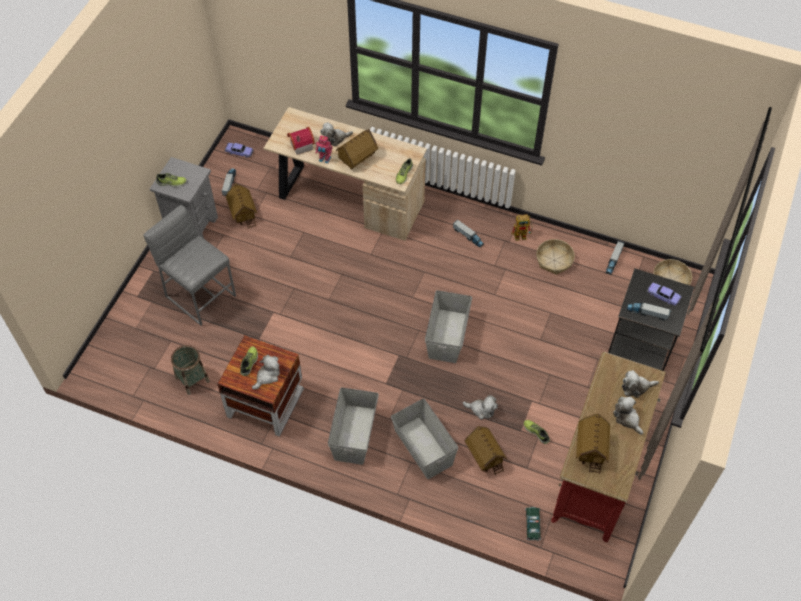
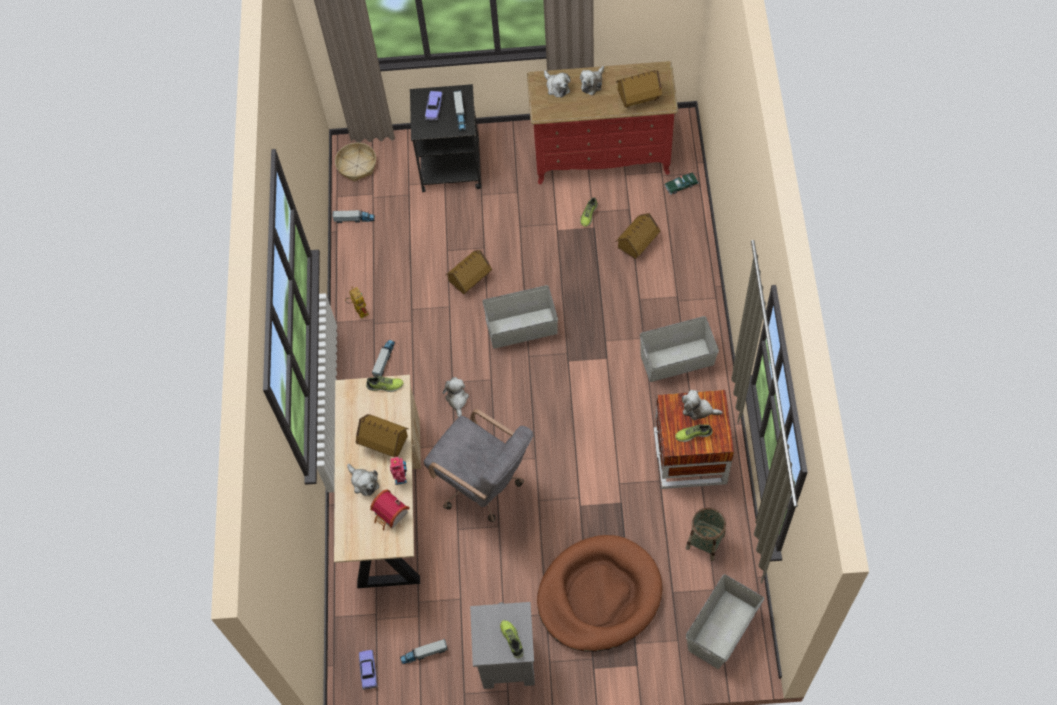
camera: 110 degrees left, 5 degrees up
(200, 295) = (599, 595): grey stool -> brown dog bed
(243, 214) = (463, 611): toy house -> toy house (470, 280)
(325, 259) = (484, 487): none -> grey office chair
(423, 447) = (656, 297): grey storage box -> grey storage box (721, 629)
(481, 409) = (589, 266): plush toy -> plush toy (457, 399)
(554, 260) = (378, 270): basket -> none

